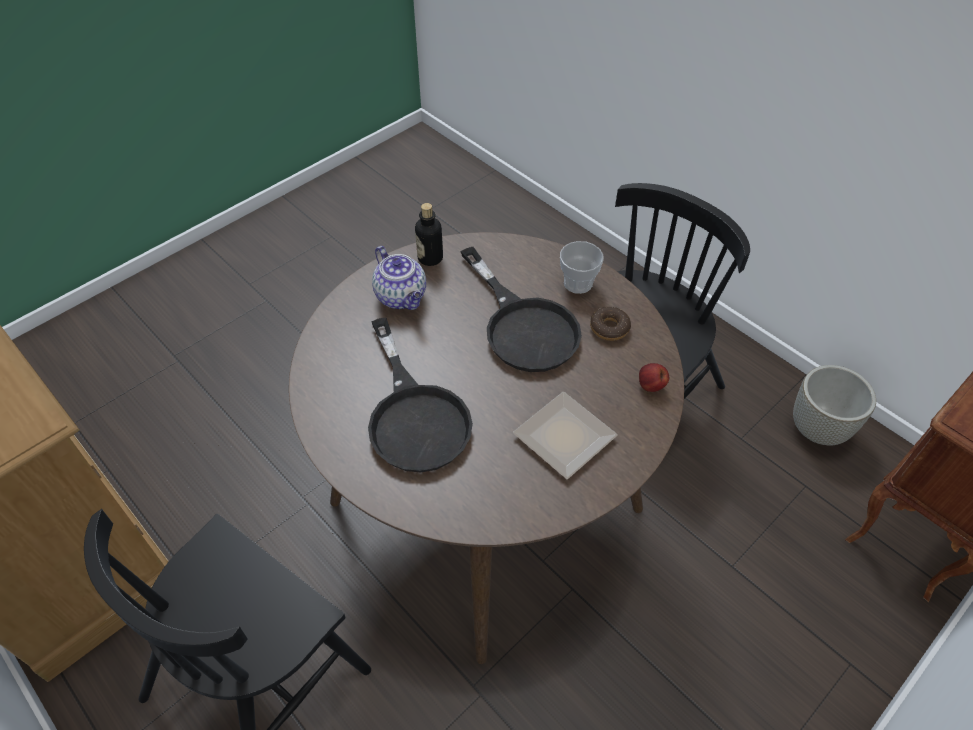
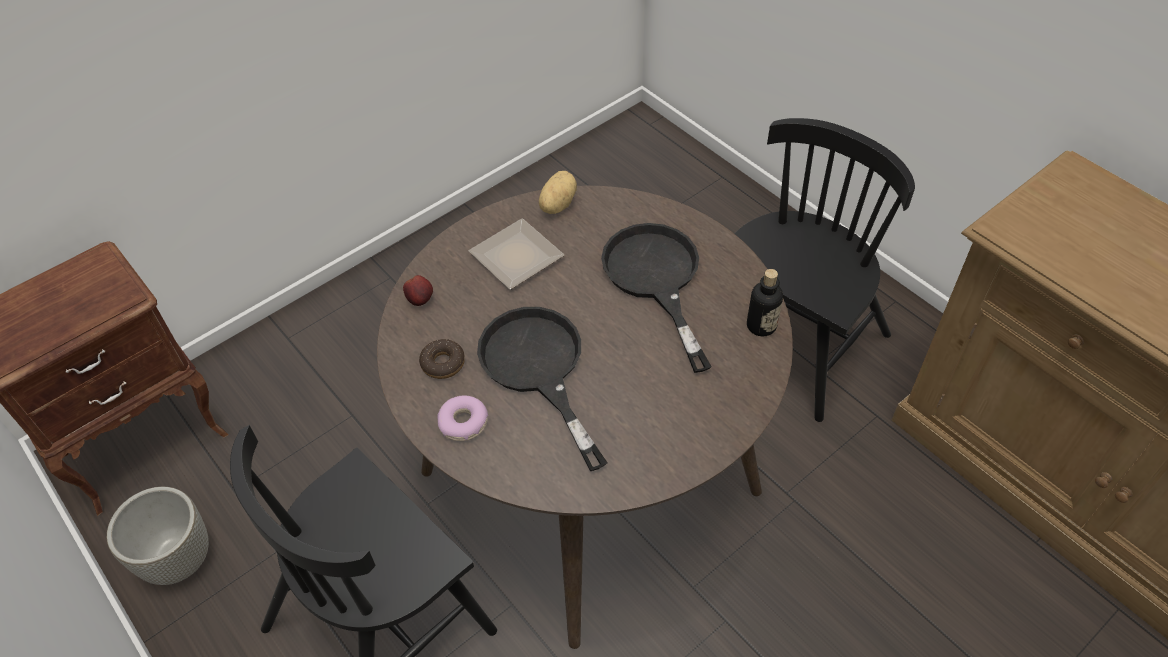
camera: 175 degrees left, 0 degrees up
(402, 297) = (679, 411): teapot -> none
(430, 258) = (647, 469): bottle -> bottle (761, 325)
(530, 511) = (556, 204): none -> potato
(578, 283) = (463, 423): cup -> donut

